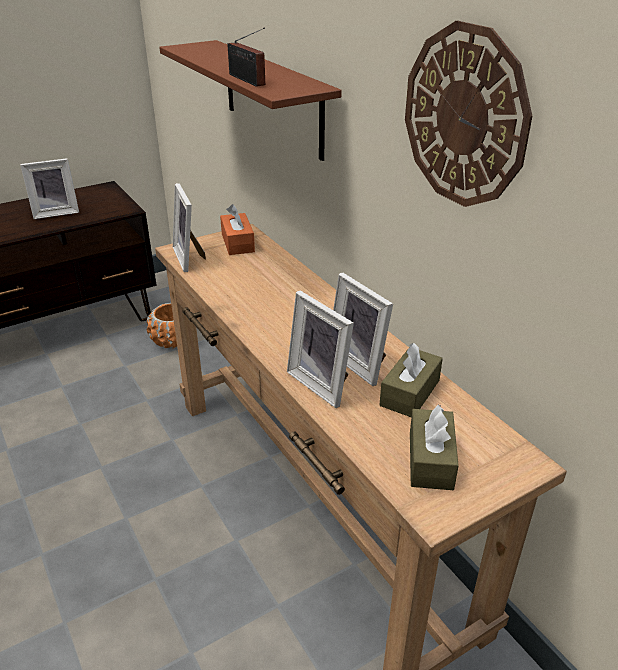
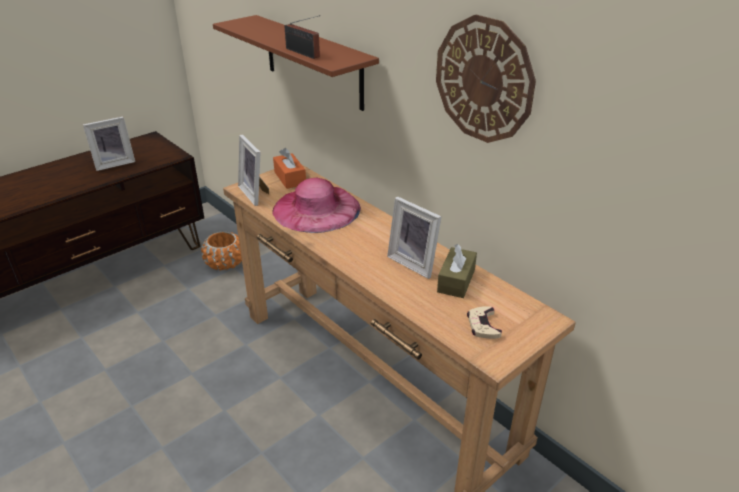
camera: 10 degrees left, 0 degrees up
(257, 282) = (316, 209): none -> pink hat
(323, 383) = (391, 280): picture frame -> none
(430, 460) = (483, 325): brown tissue box -> beige game controller

